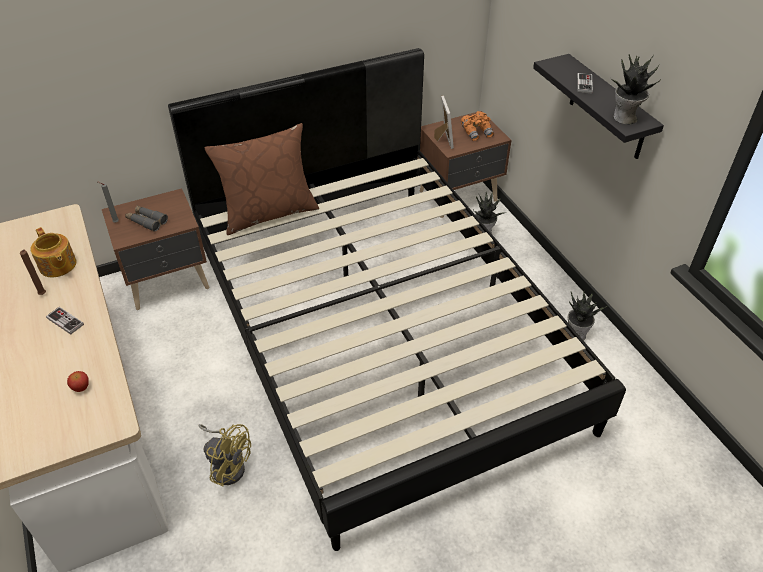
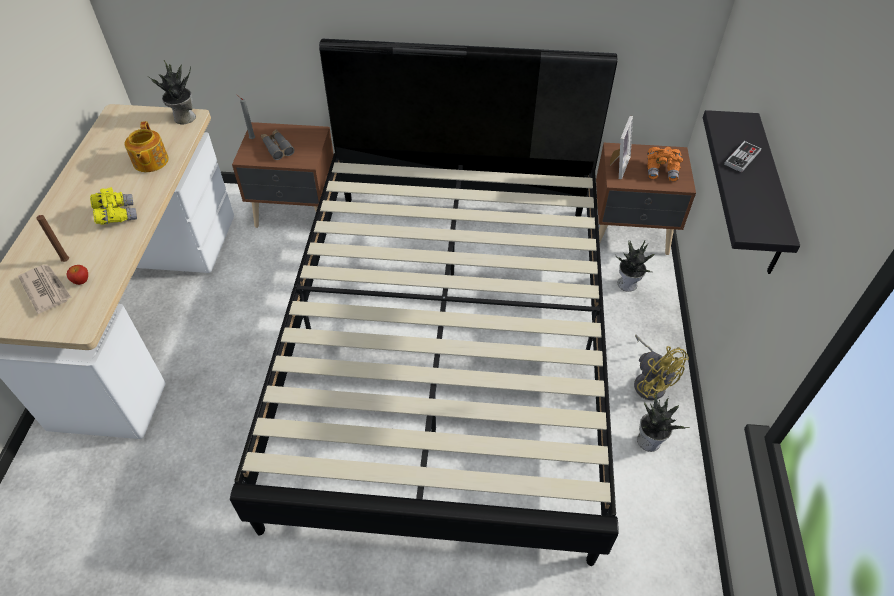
camera: 30 degrees right, 5 degrees up
(43, 295) = (120, 184): brown candle -> brown candle (66, 262)
(50, 409) = (46, 289): none -> newspaper
(65, 321) = (116, 215): game controller -> yellow binoculars
(228, 465) = (227, 405): yellow fan -> yellow fan (649, 381)
(269, 213) = (398, 180): brown pillow -> none
(624, 118) = (754, 218): potted plant -> potted plant (183, 118)

